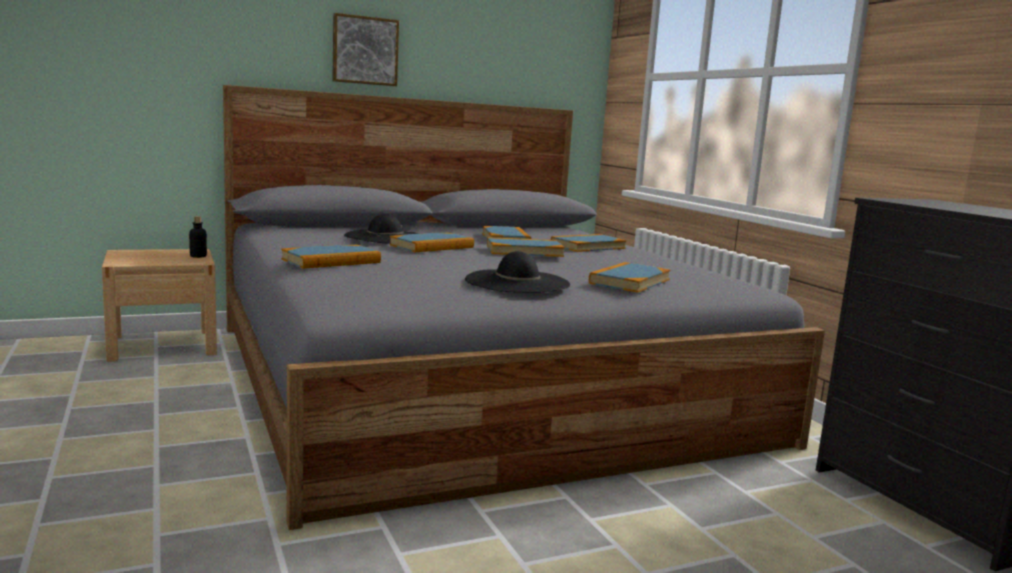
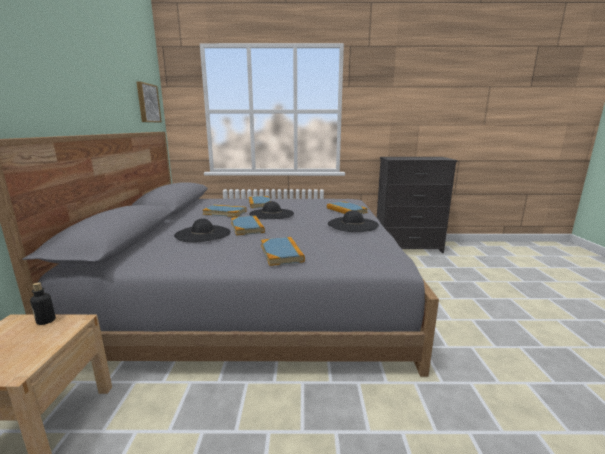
camera: 65 degrees left, 5 degrees up
(365, 50) = (68, 97): picture -> picture (147, 103)
(524, 251) = (271, 214): book -> black hat

